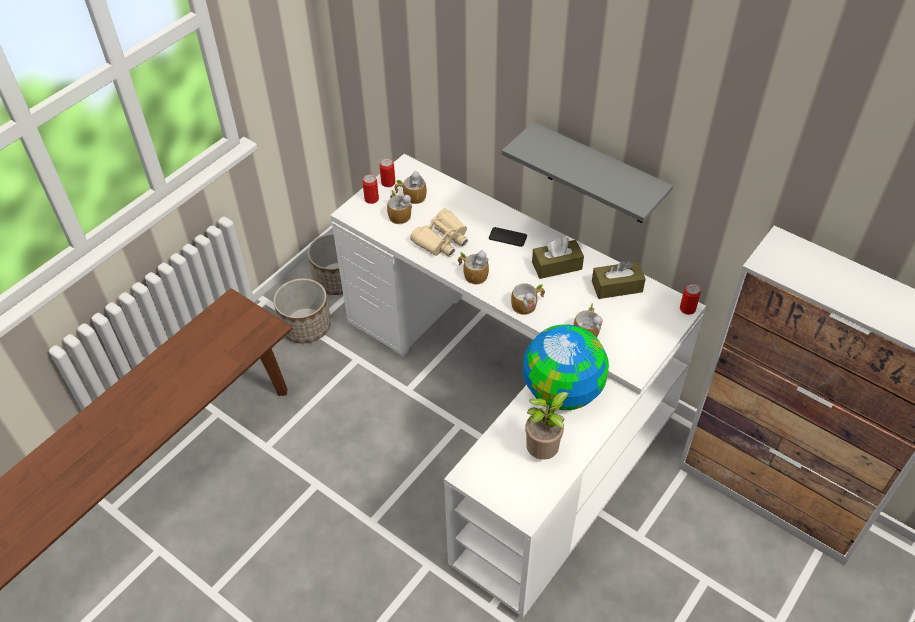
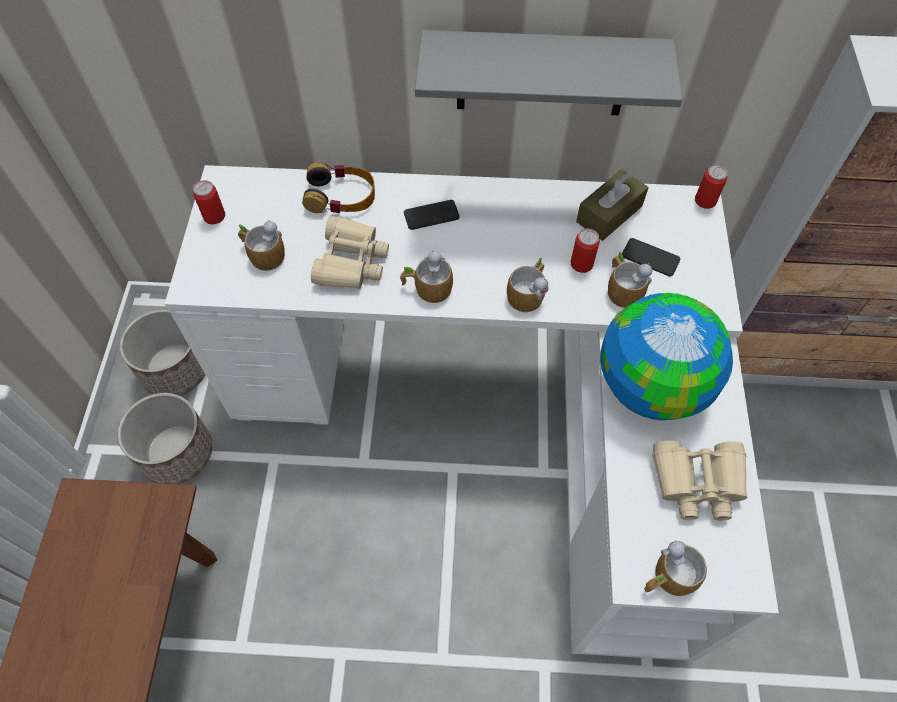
camera: 35 degrees left, 10 degrees up
(371, 199) = (208, 251): can -> can (581, 264)
(411, 196) = (260, 220): mug -> mug (668, 577)
(465, 203) = (341, 196): none -> headphones
(544, 452) = (697, 482): potted plant -> beige binoculars
(557, 266) = (520, 223): brown tissue box -> none
(620, 322) = (650, 257): none -> phone

